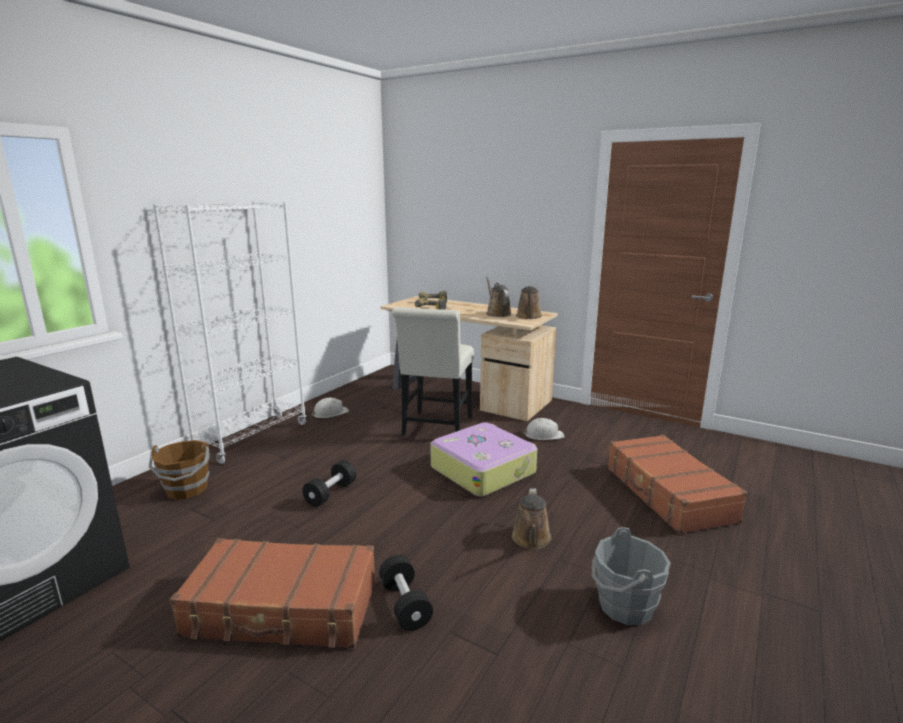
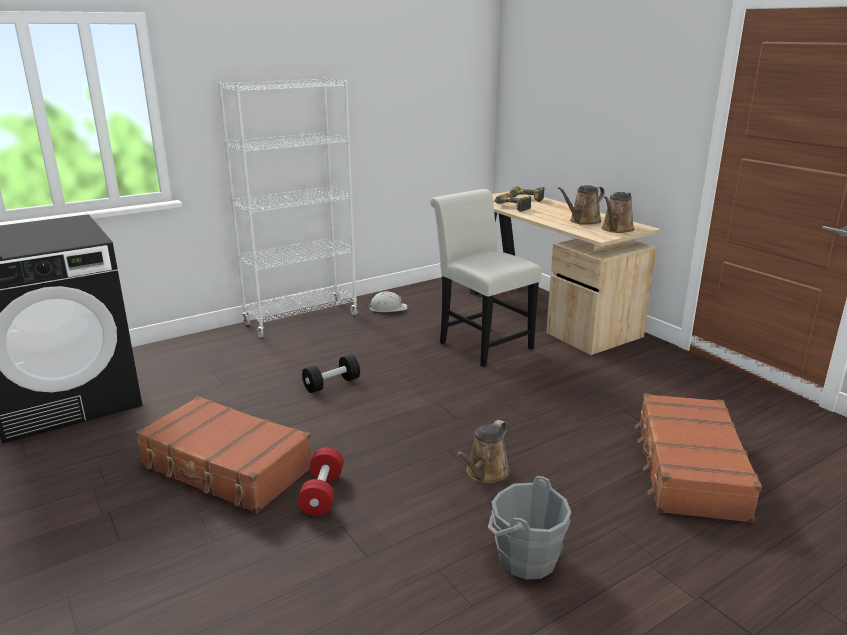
camera: 25 degrees right, 5 degrees up
(187, 490) = (220, 354): brown bucket -> none
(405, 604) = (322, 494): black dumbbell -> red dumbbell
(436, 428) = (481, 343): white chair -> white chair turned 105 degrees clockwise
(483, 469) = (495, 395): suitcase -> none
(497, 313) = (583, 221): brown watering can -> brown watering can turned 135 degrees counterclockwise
(543, 435) = (596, 374): white hard hat -> none

